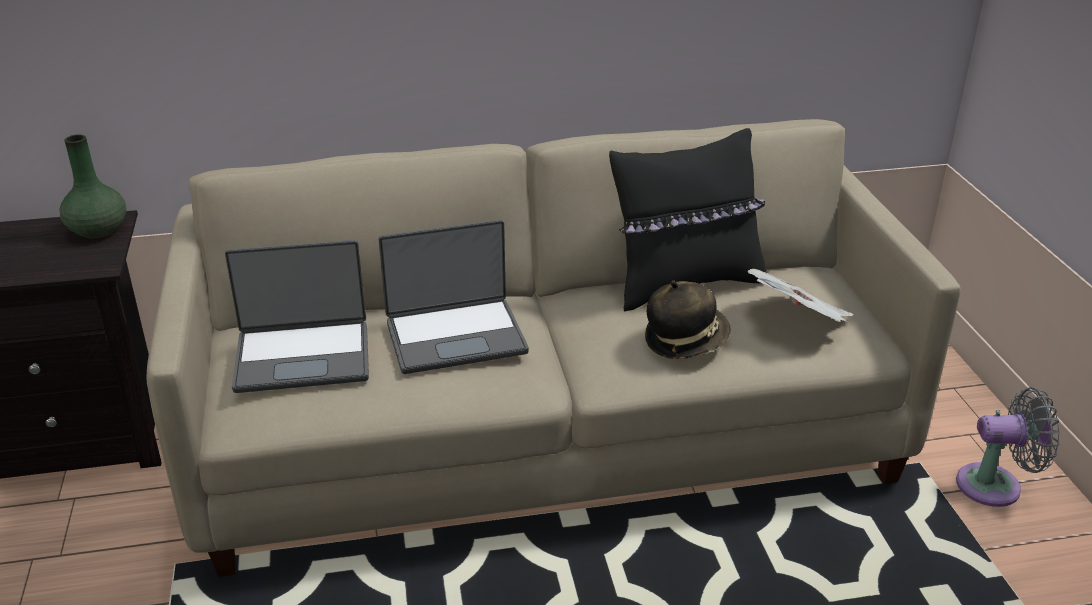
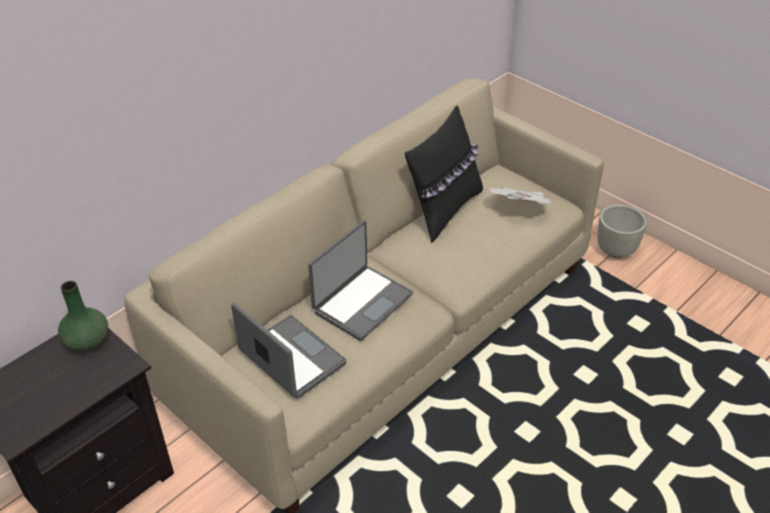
camera: 35 degrees left, 10 degrees up
(303, 356) = (290, 359): laptop -> laptop turned 90 degrees counterclockwise
(685, 340) = (480, 246): hat -> none
(995, 485) = (615, 250): grey fan -> grey planter

